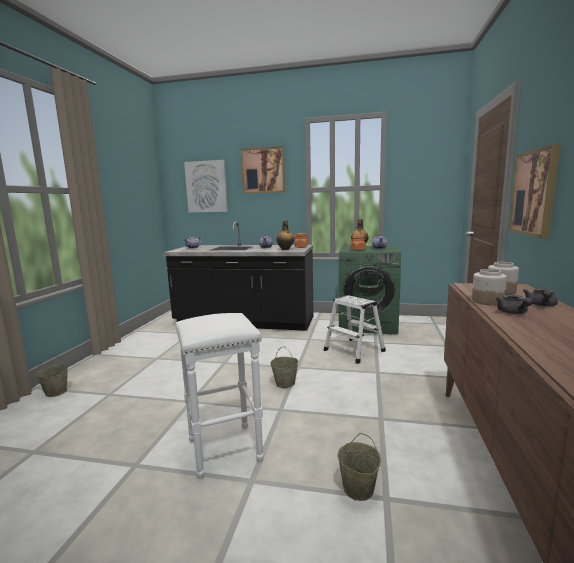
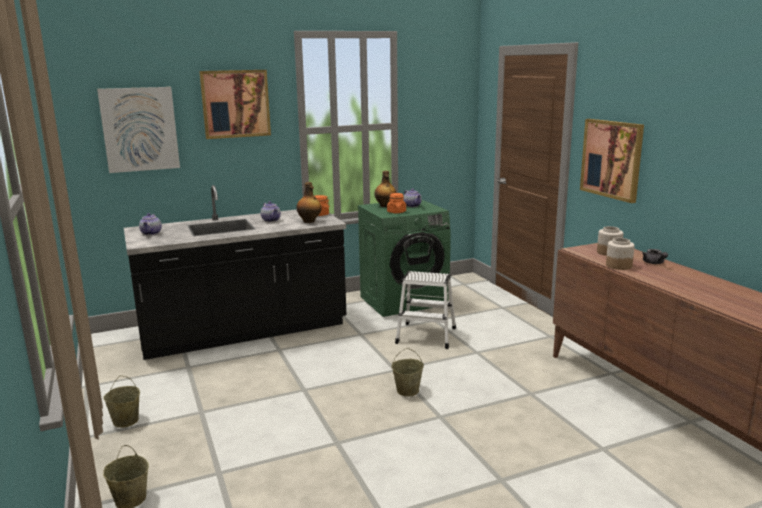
camera: 35 degrees left, 5 degrees up
(226, 448) = (443, 467): white stool -> none
(358, 489) = (580, 451): beige bucket -> beige bucket (126, 421)
(513, 313) = (651, 274): grey teapot -> none

